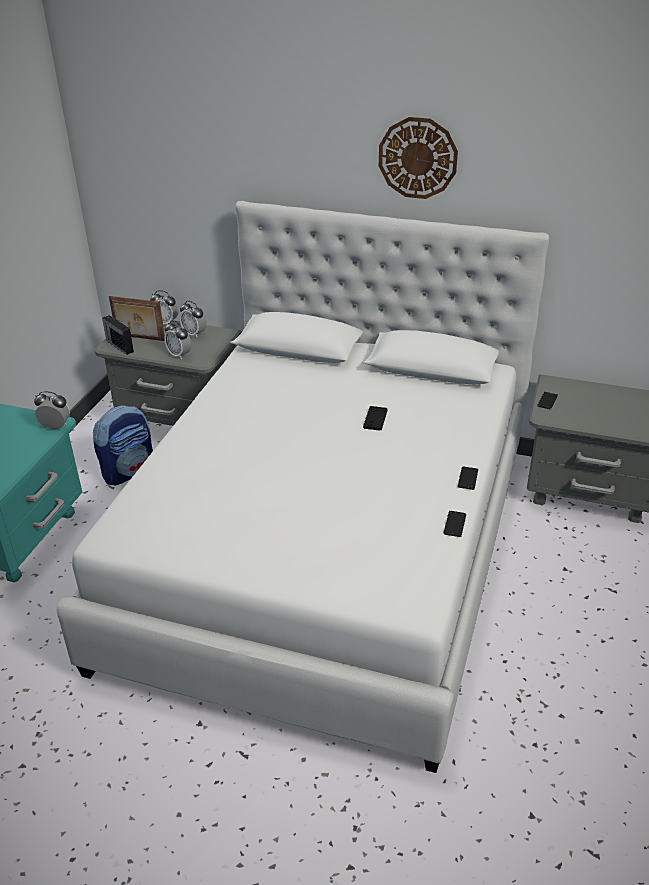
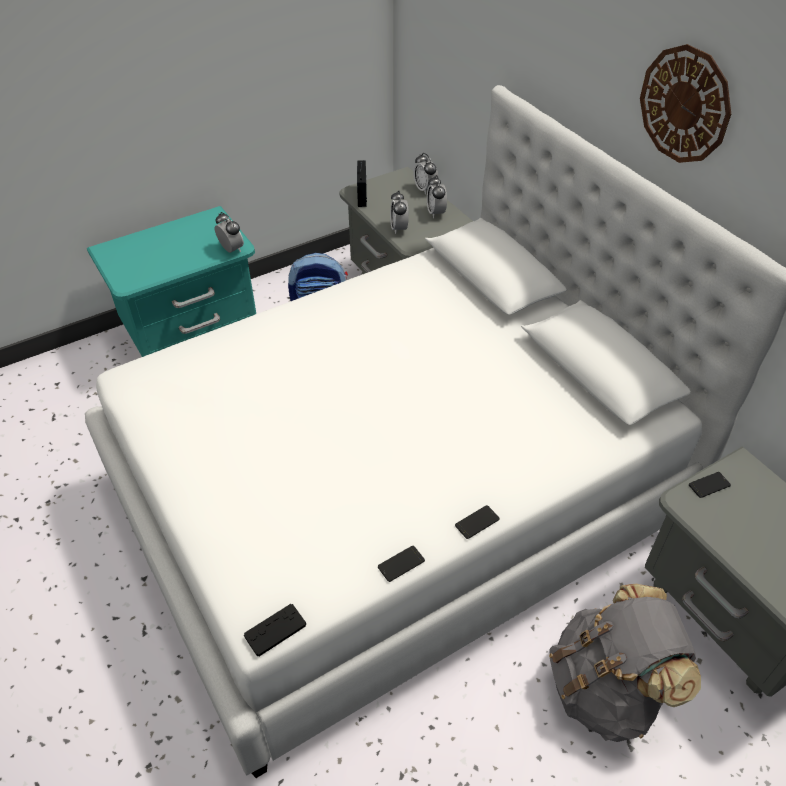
camera: 40 degrees right, 10 degrees up
(139, 338) = (386, 195): picture frame -> none
(375, 419) = (469, 396): black game controller -> black game controller (275, 630)
(570, 571) = (606, 688): none -> grey backpack

